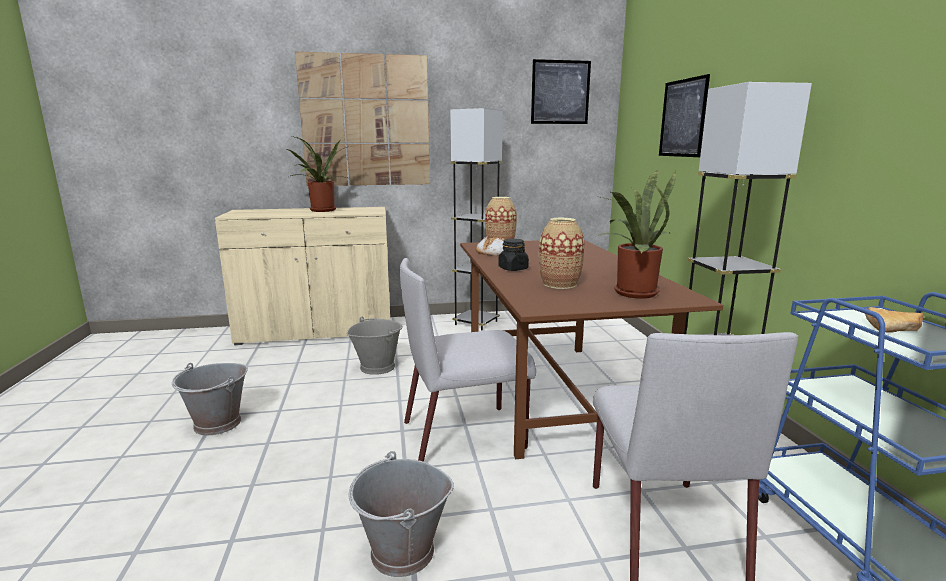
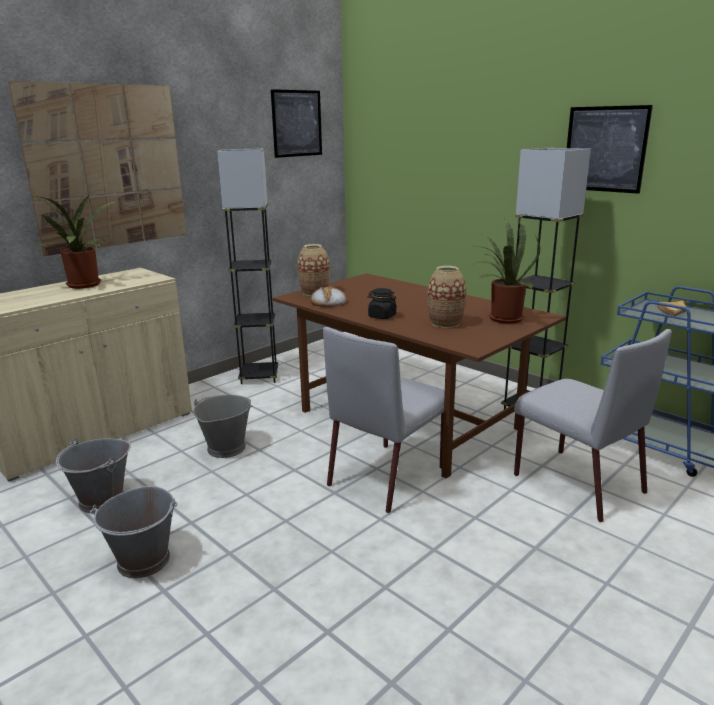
camera: 35 degrees left, 5 degrees up
(402, 552) = (460, 571): grey bucket -> grey bucket (102, 500)
(683, 118) = (437, 155): picture -> picture (605, 149)

